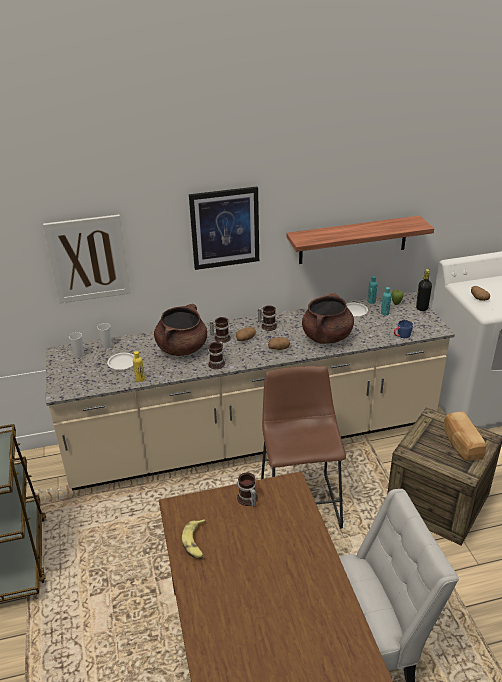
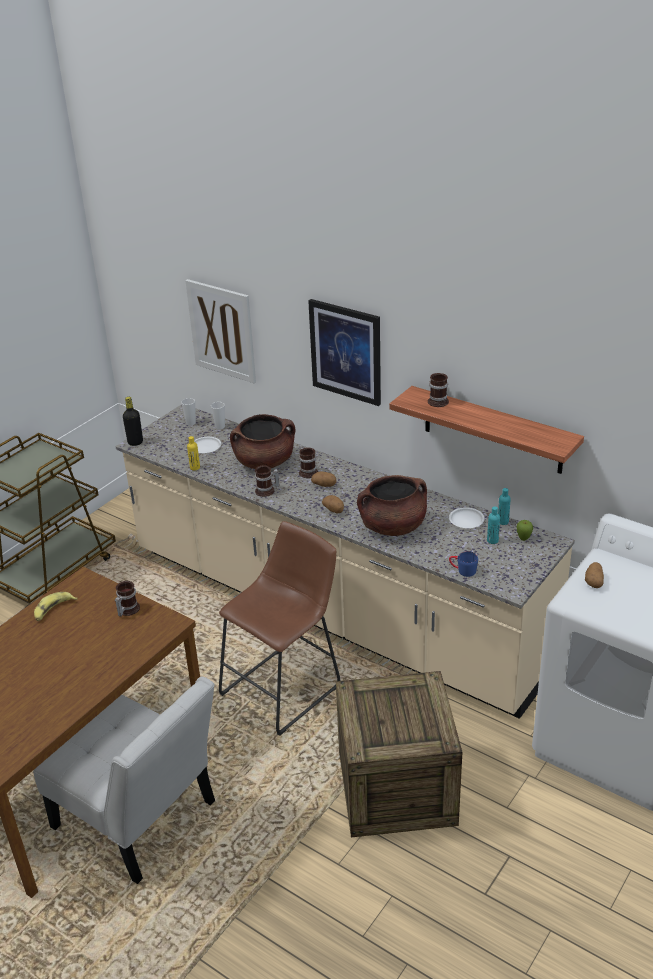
camera: 50 degrees right, 0 degrees up
(268, 325) = (364, 485): mug -> mug (438, 400)
(422, 308) = (541, 559): black bottle -> black bottle (135, 442)
(461, 444) = (406, 724): bread -> none

